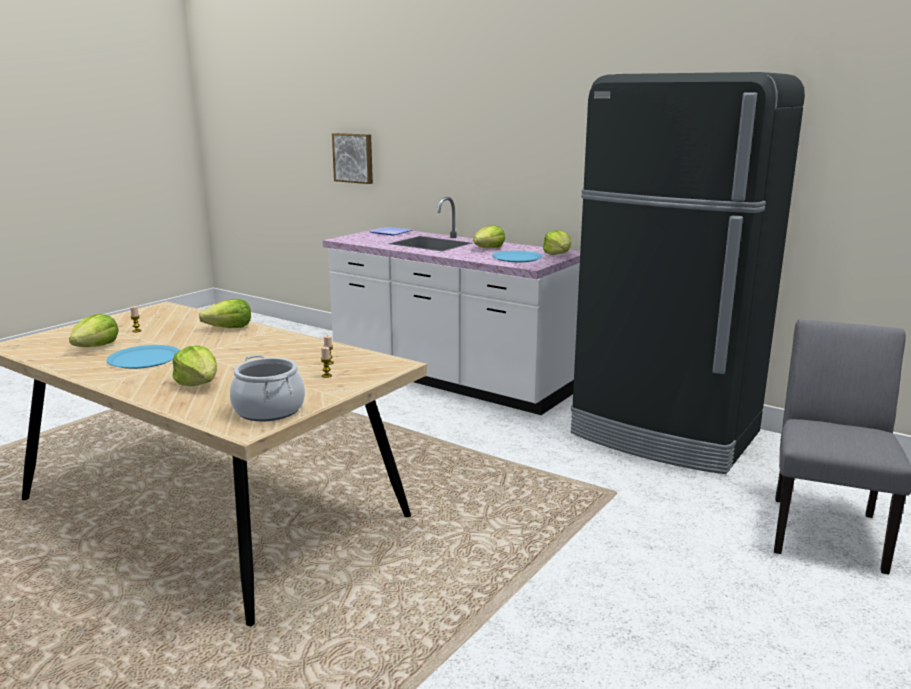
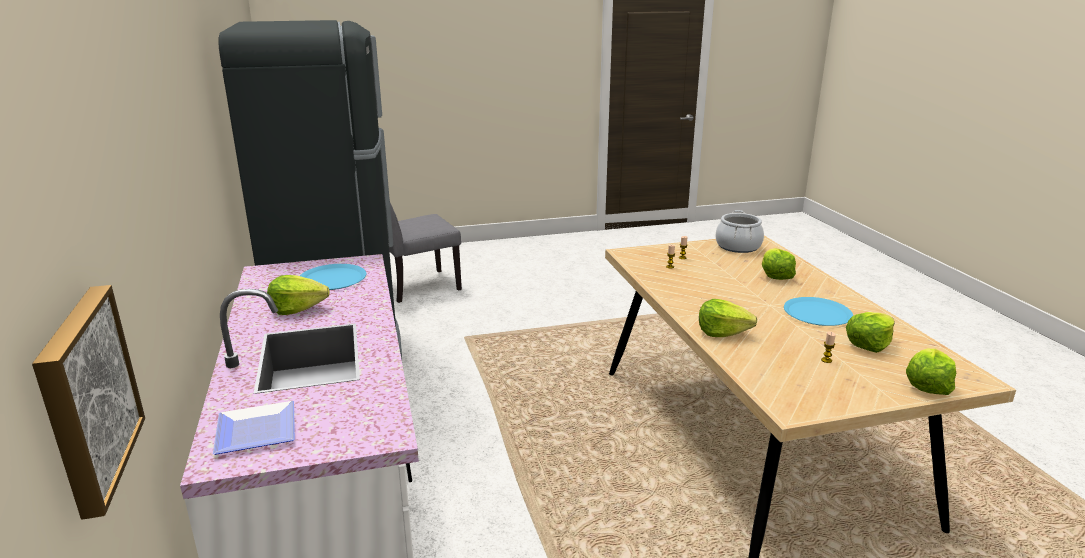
camera: 140 degrees left, 5 degrees up
(558, 254) = (282, 271): lettuce -> lettuce (927, 385)

